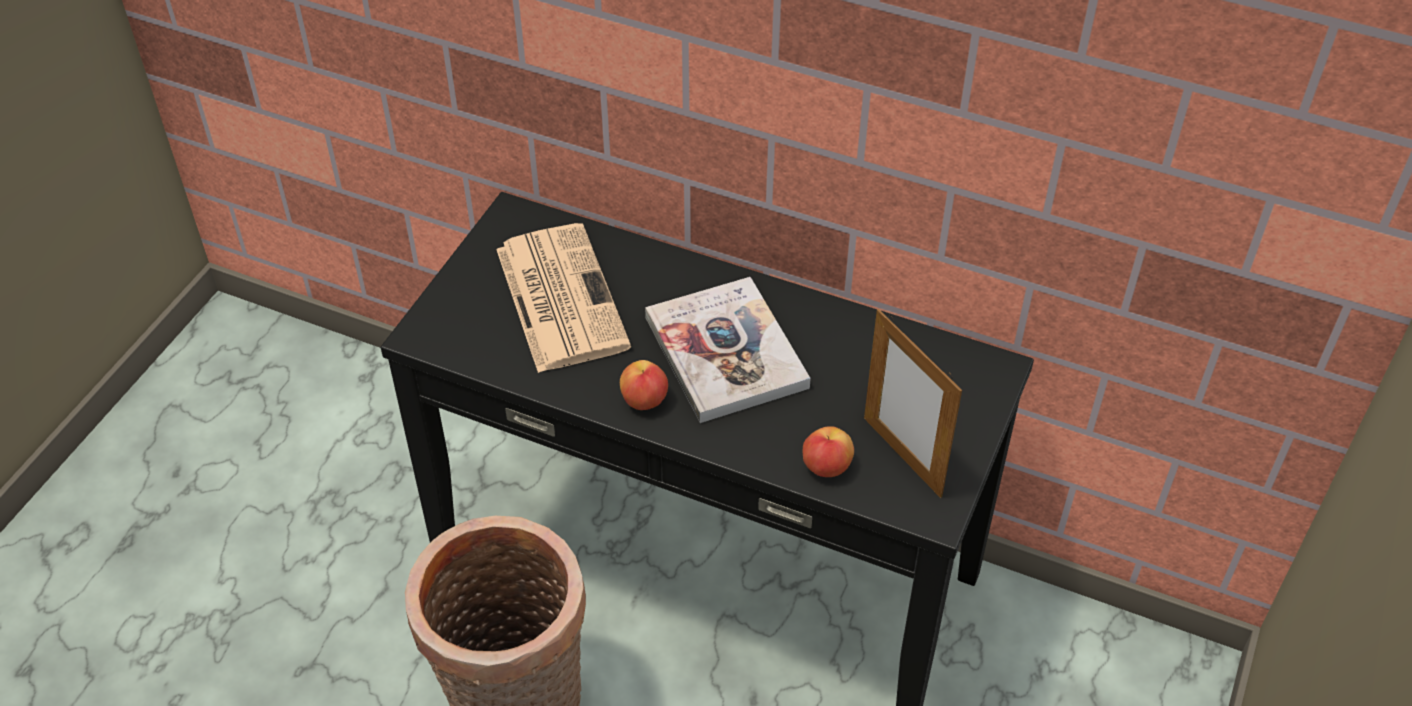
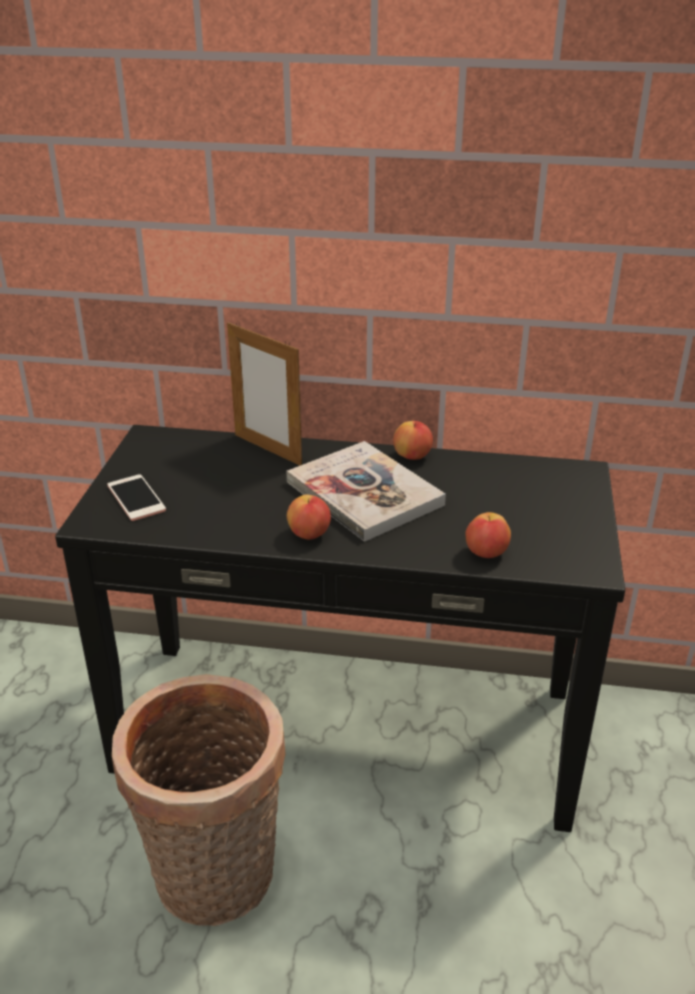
camera: 15 degrees left, 15 degrees down
(475, 310) = (136, 498): none -> phone
(559, 296) = (207, 479): newspaper -> none
(803, 305) = (412, 456): none -> apple
(902, 456) = (544, 536): picture frame -> picture frame (268, 449)

